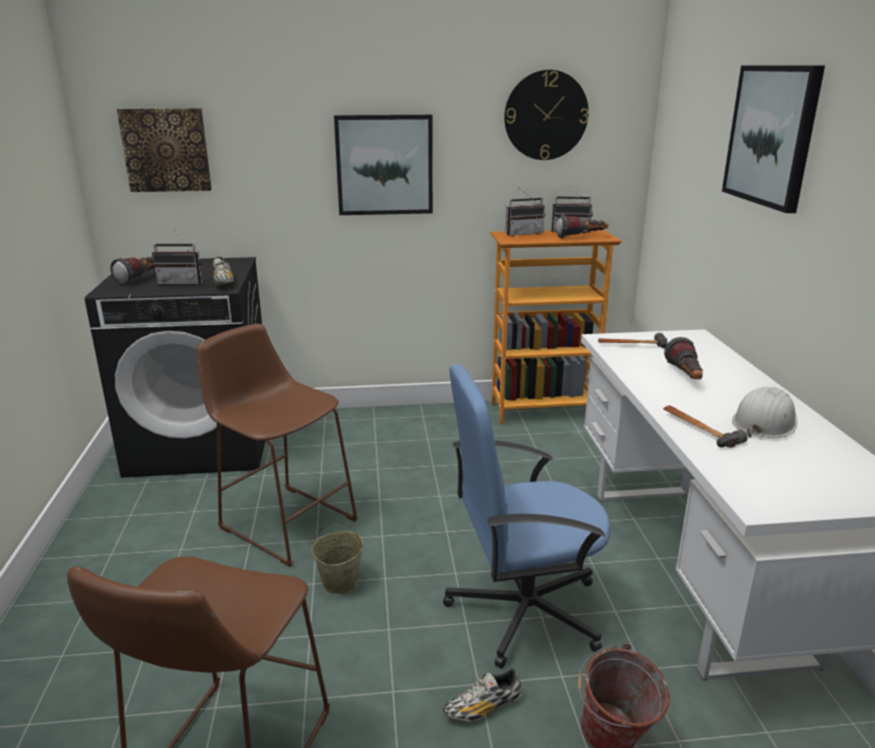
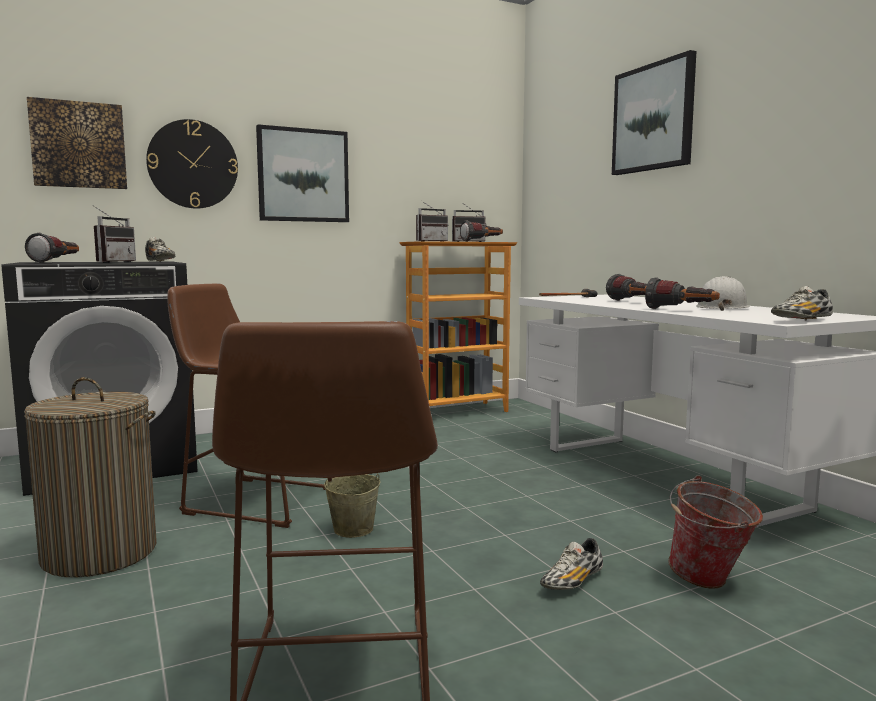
camera: 20 degrees left, 15 degrees down
(141, 566) = (100, 553): none -> laundry basket
(182, 282) = (112, 262): radio -> radio turned 60 degrees counterclockwise
(522, 610) = (550, 519): blue office chair -> none
(546, 115) = (440, 142): wall clock -> wall clock (193, 164)
(699, 429) = (681, 310): hammer -> flashlight
(792, 504) = (801, 320): none -> shoe

